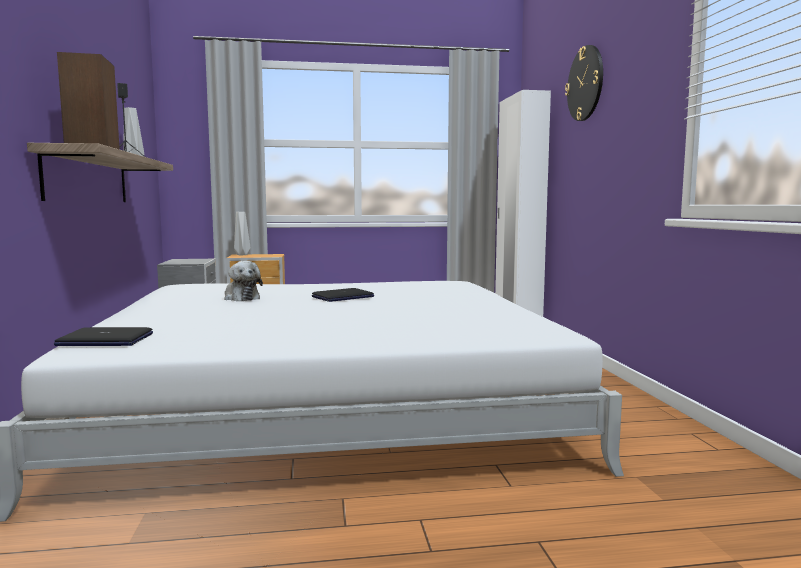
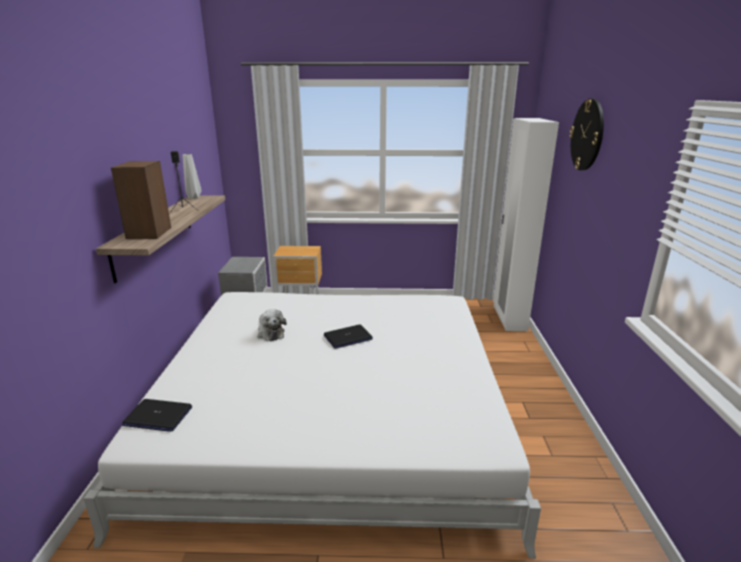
camera: 10 degrees right, 15 degrees up
(242, 255) = (287, 248): grey vase -> none

